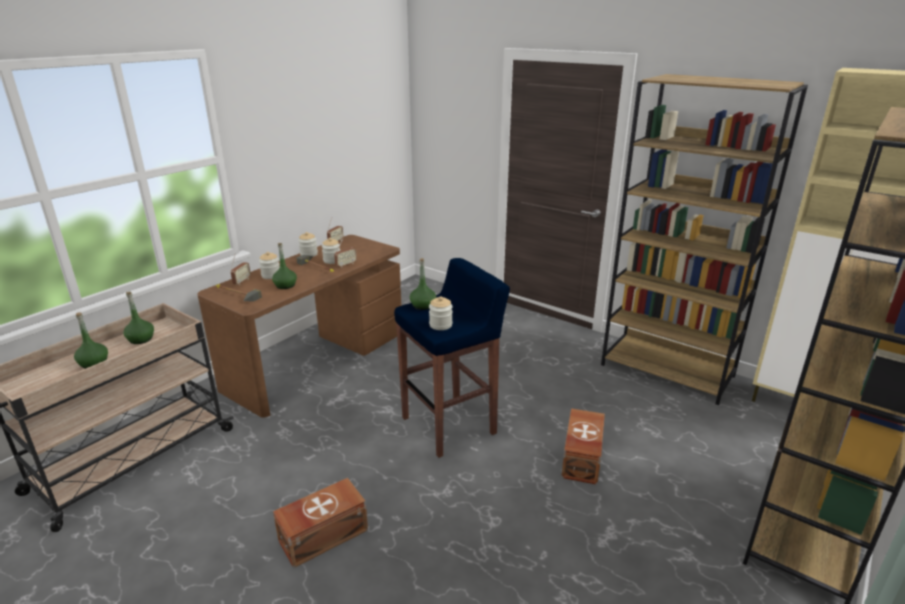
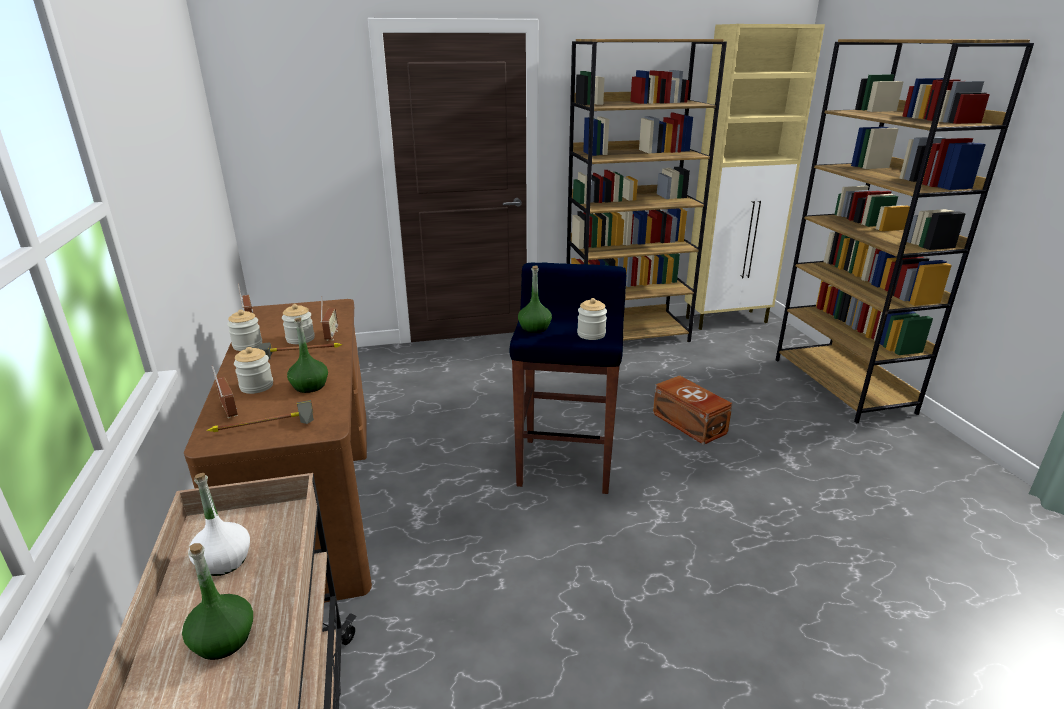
camera: 50 degrees left, 0 degrees up
(141, 339) = (223, 561): green bottle -> white bottle
(322, 535) = (647, 631): brown storage box -> none

